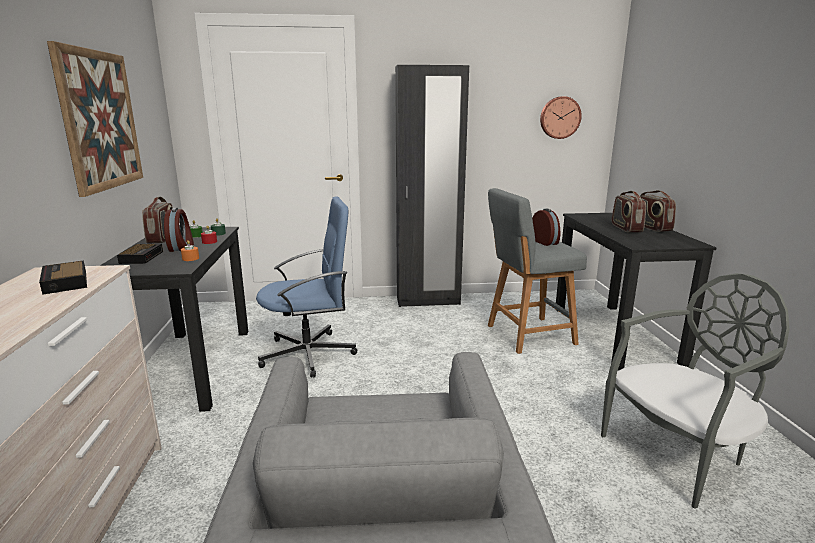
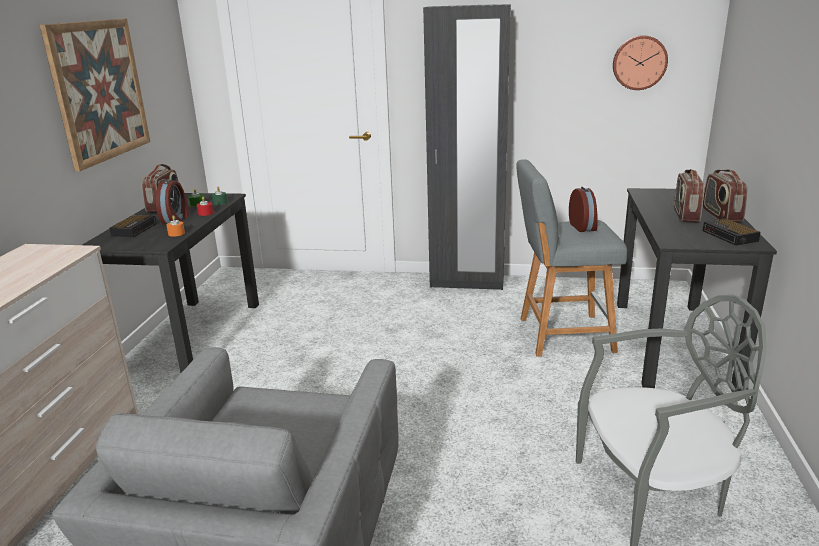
camera: 15 degrees right, 5 degrees up
(65, 282) = (39, 263): alarm clock -> alarm clock (730, 236)
(309, 354) = (309, 335): blue office chair -> none

